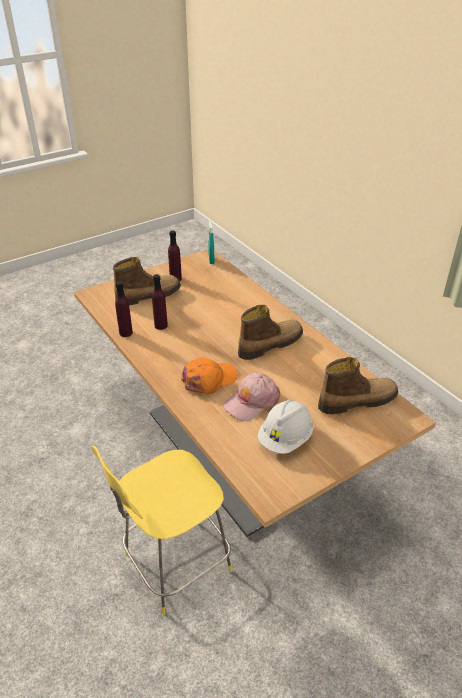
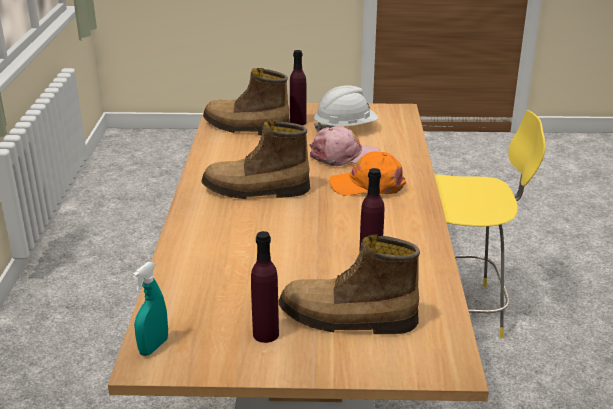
camera: 145 degrees left, 10 degrees down
(126, 333) = (432, 271): purple bottle -> purple bottle (298, 122)

